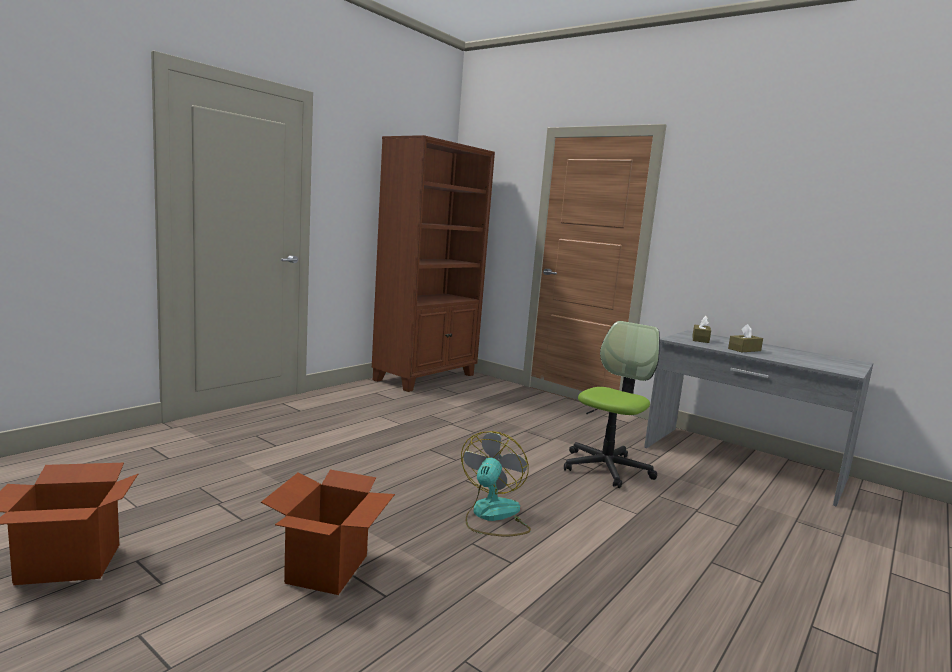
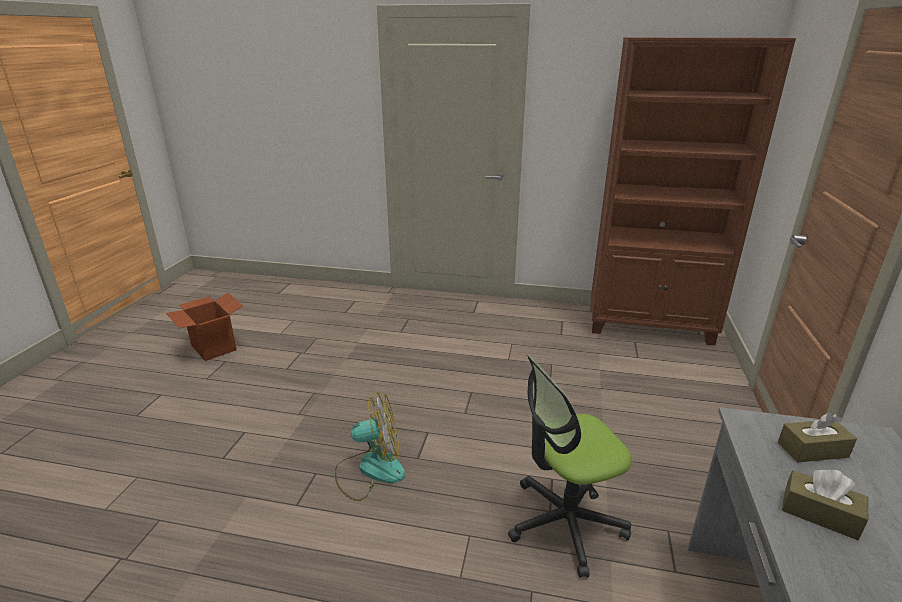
camera: 65 degrees right, 15 degrees up
(327, 569) = (244, 422): cardboard box -> none
(606, 468) = (565, 522): office chair -> office chair turned 150 degrees clockwise

